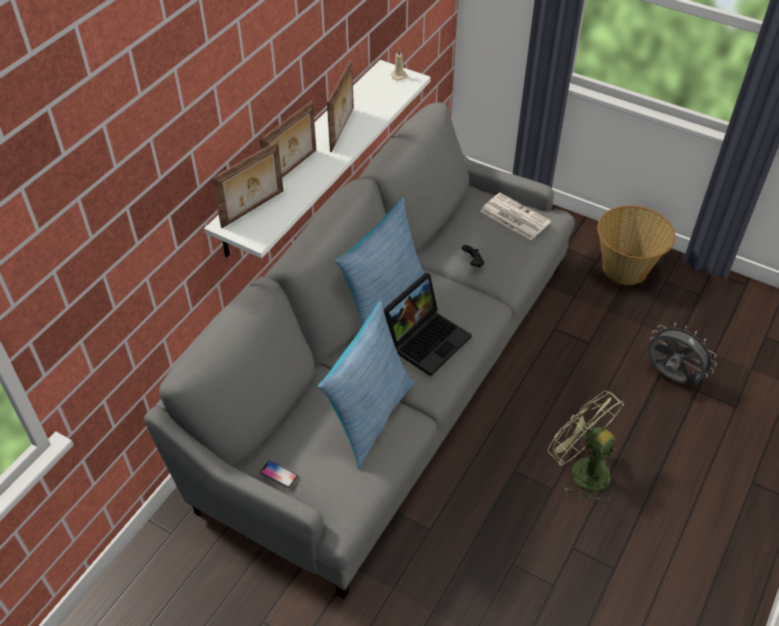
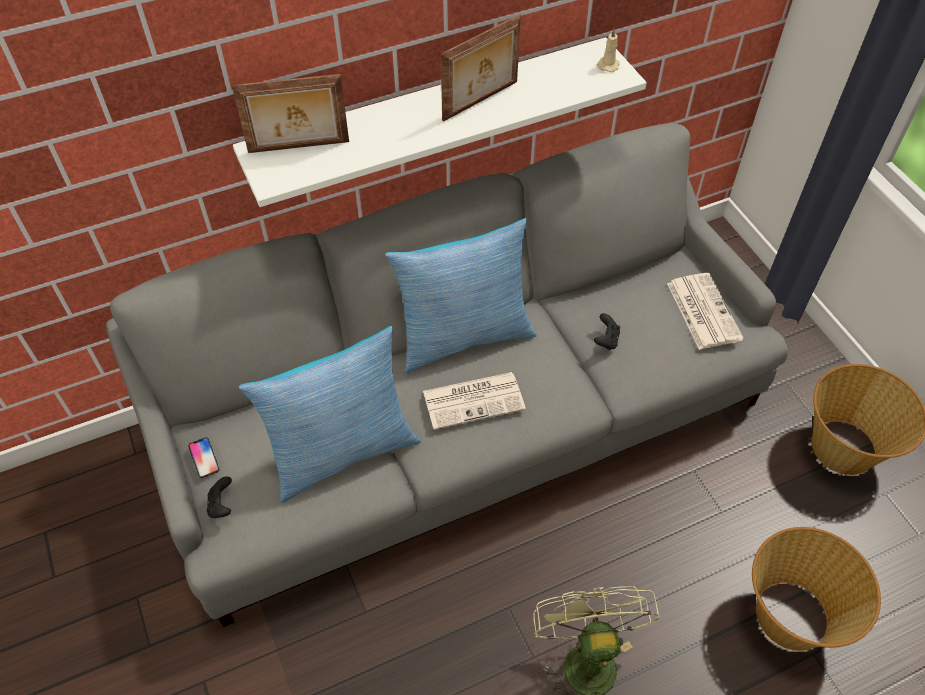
camera: 35 degrees right, 5 degrees up
(292, 169) = (382, 122): picture frame -> none
(319, 495) = (222, 505): none -> black game controller
(427, 338) = (474, 400): laptop -> newspaper
(670, 377) = (790, 616): grey fan -> basket

